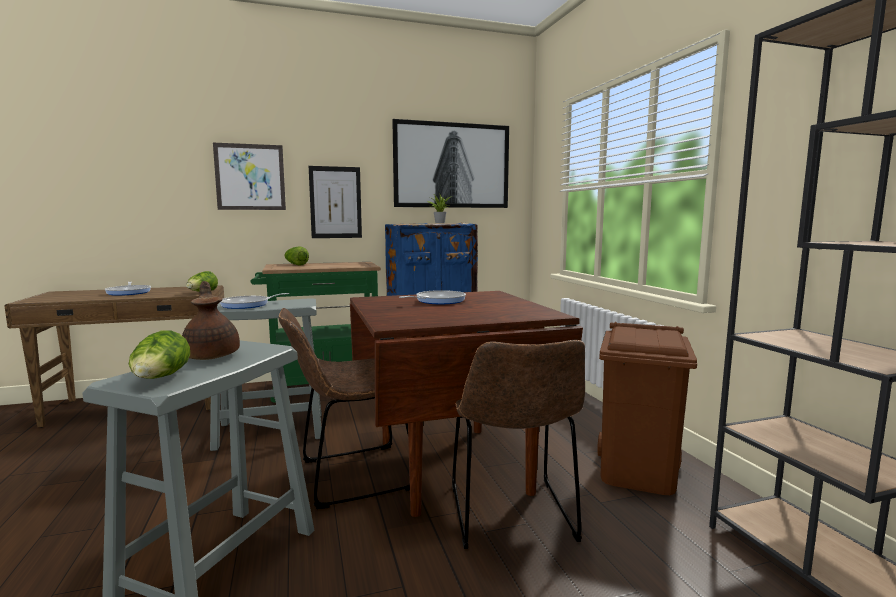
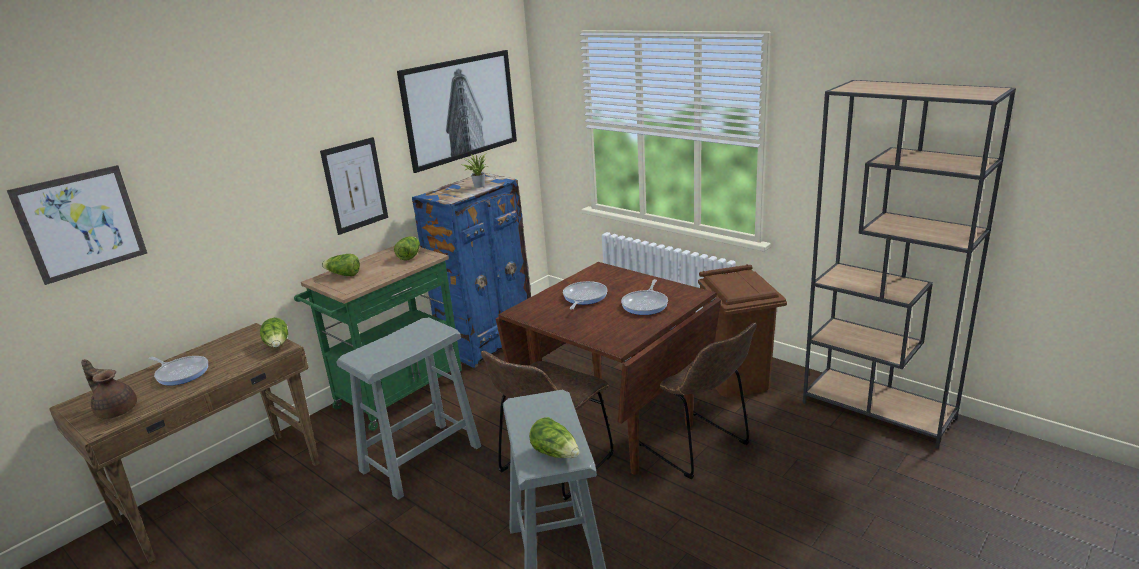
camera: 30 degrees left, 15 degrees up
(212, 355) = (531, 420): brown teapot -> brown teapot (116, 410)
(248, 305) = (389, 349): frying pan -> frying pan (646, 304)
(250, 177) = (259, 183): picture -> picture (81, 223)
(355, 264) = (409, 256): none -> lettuce

